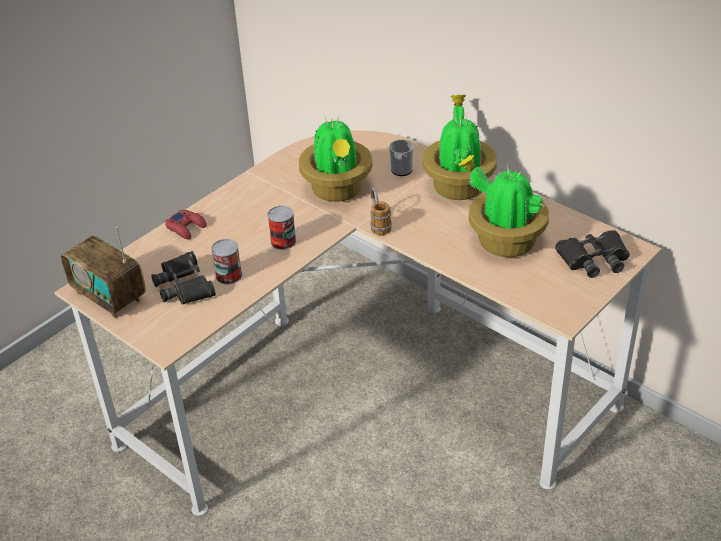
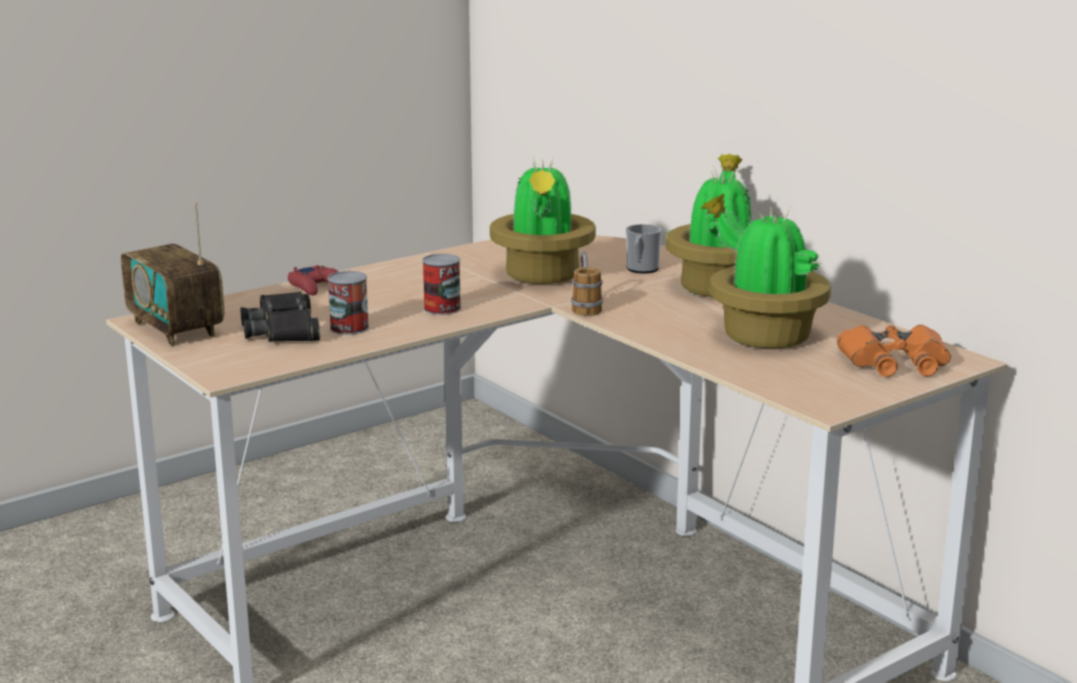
camera: 10 degrees right, 20 degrees down
(593, 259) = (895, 362): black binoculars -> orange binoculars

